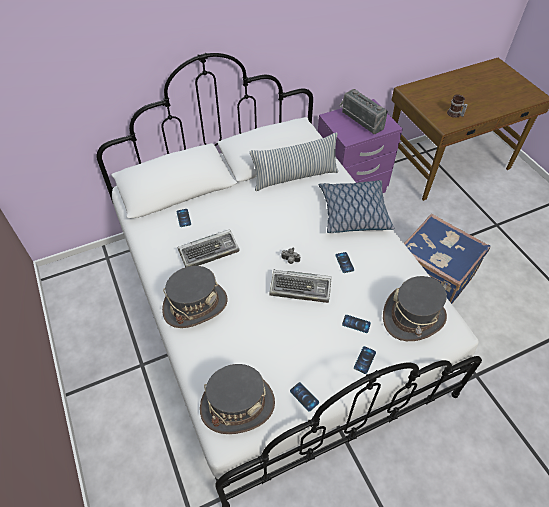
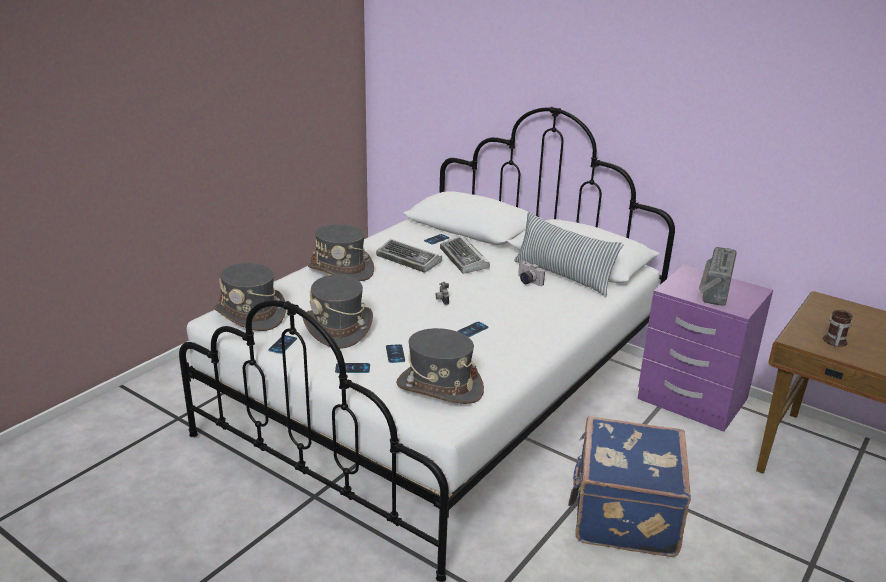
camera: 60 degrees right, 25 degrees down
(291, 199) = (527, 281): none -> camera
(298, 346) = (338, 328): none -> grey hat
(301, 288) = (411, 314): keyboard -> keyboard (464, 260)
(353, 213) = (553, 319): pillow -> none

